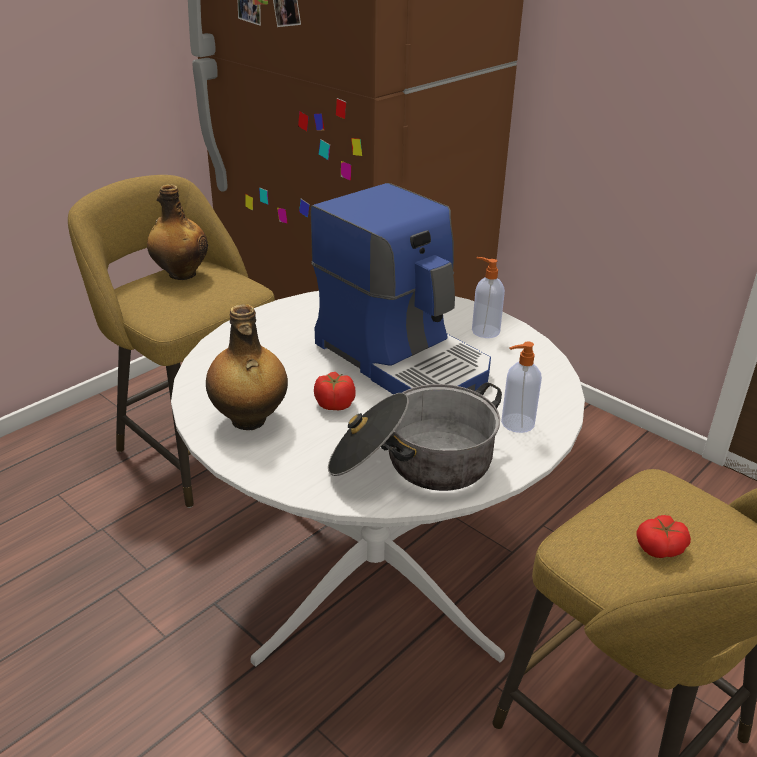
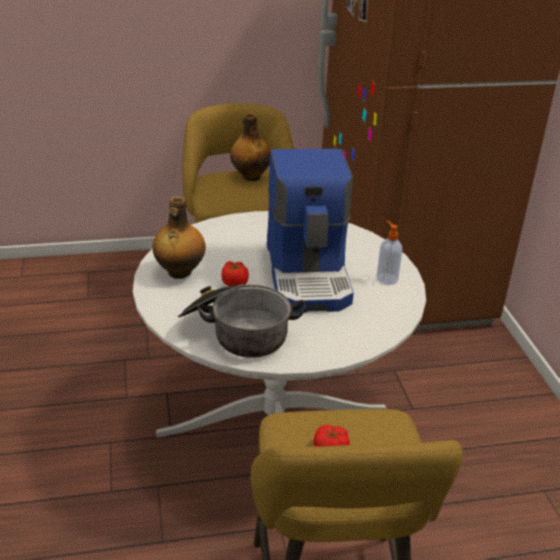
camera: 35 degrees right, 0 degrees up
(516, 423) = (327, 339): soap dispenser -> none

